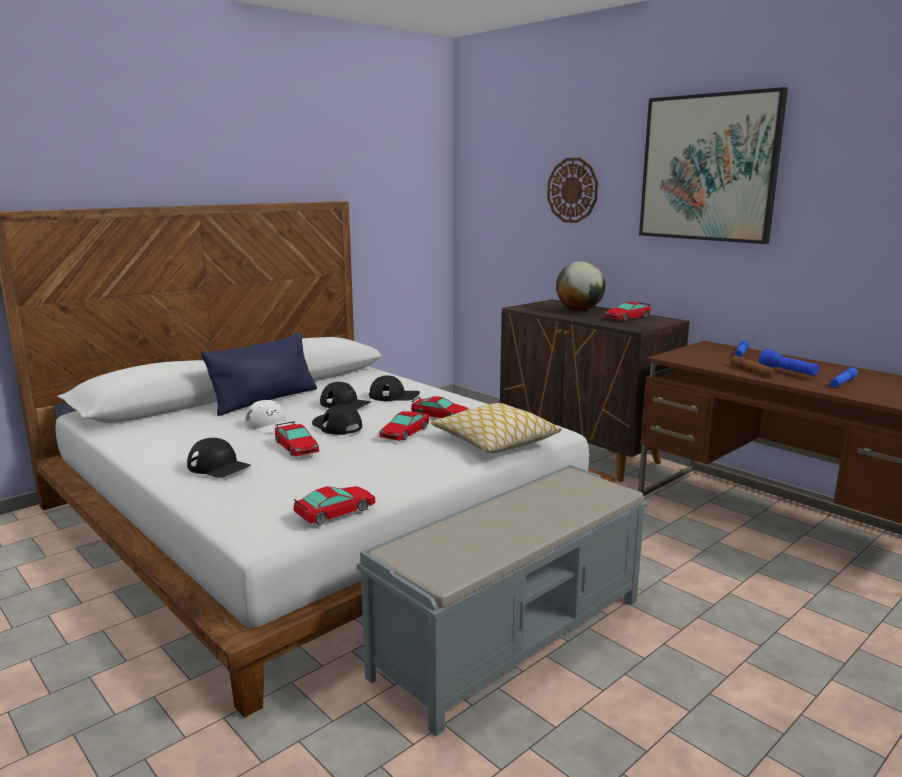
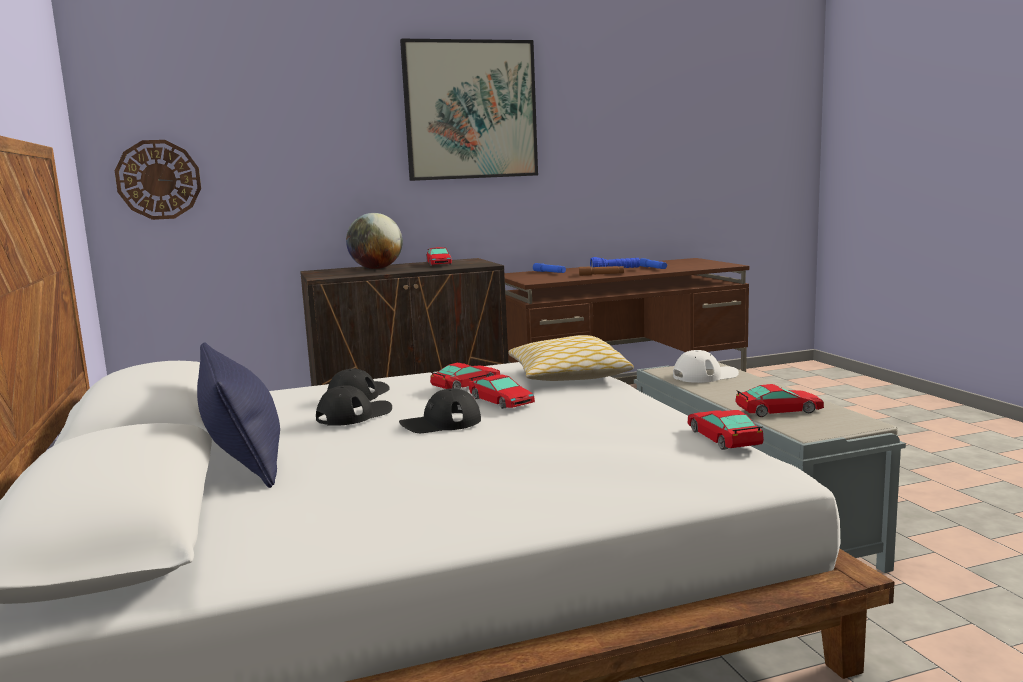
camera: 65 degrees left, 5 degrees down
(219, 466) = (536, 483): black cap -> none
(270, 425) = (383, 454): white cap -> white cap (705, 376)
(296, 447) = (503, 442): toy car -> toy car (779, 410)
(572, 190) = (307, 138): wall clock -> wall clock (158, 179)

